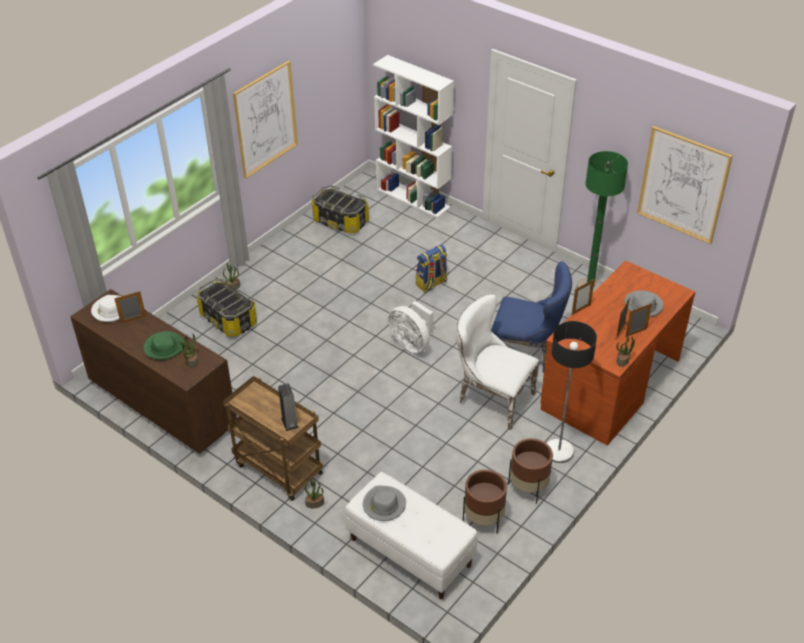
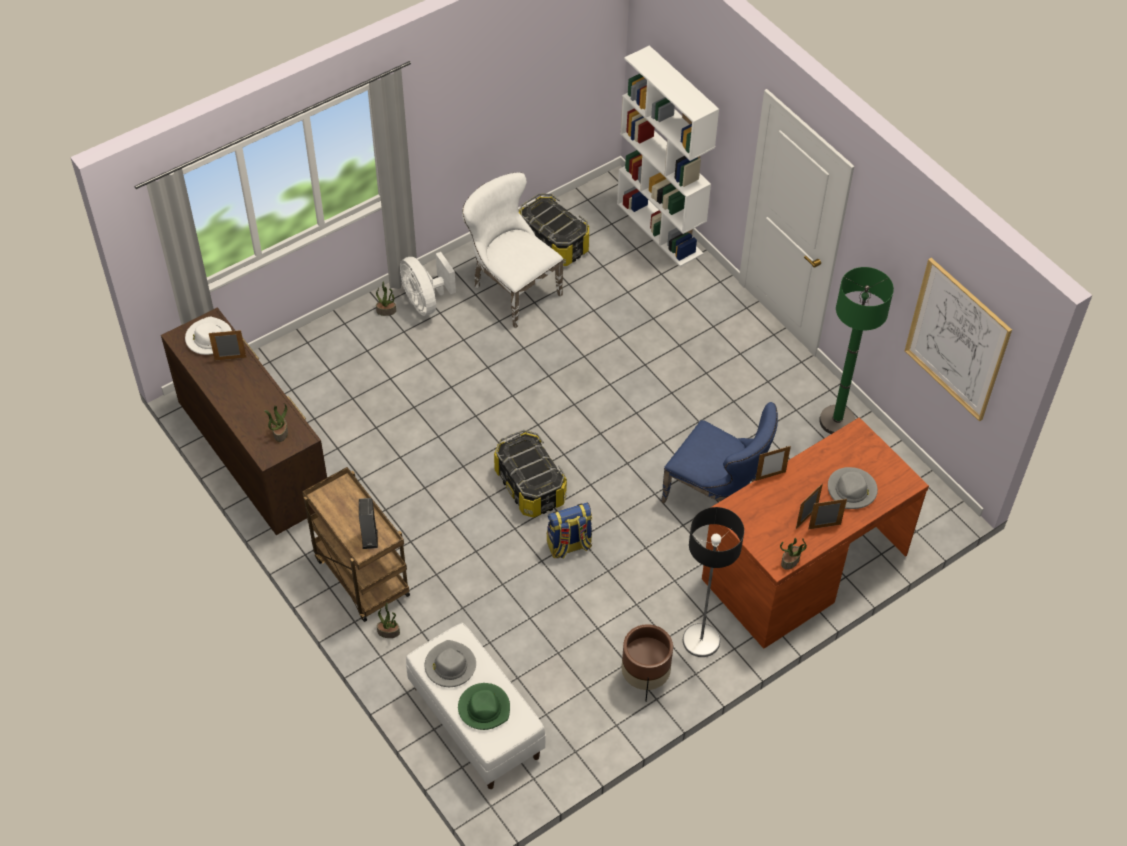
camera: 15 degrees right, 10 degrees up
(164, 347) = (254, 405): green hat -> green hat (484, 708)
(228, 319) = (366, 357): storage box -> storage box (529, 486)
(265, 119) = (462, 113): picture -> none
(412, 343) = (578, 446): white fan -> white fan (425, 301)
(431, 284) = (635, 365): backpack -> backpack (569, 546)
(483, 519) = (575, 705): brown planter -> none
(491, 398) = (647, 548): white chair -> white chair (511, 289)

